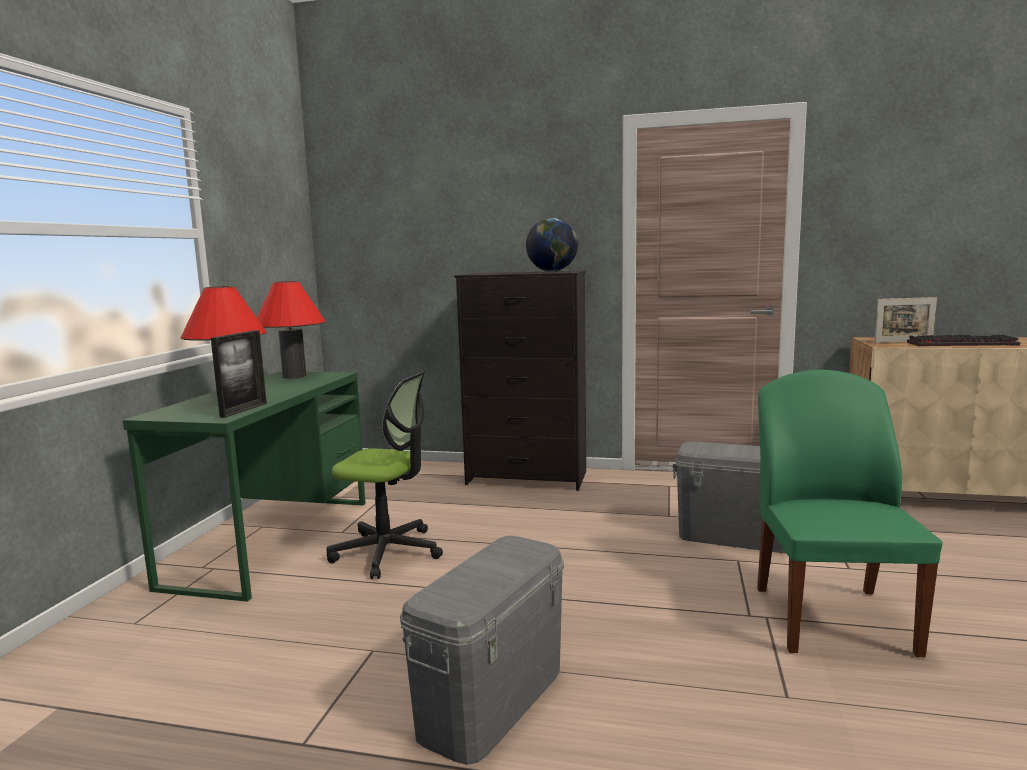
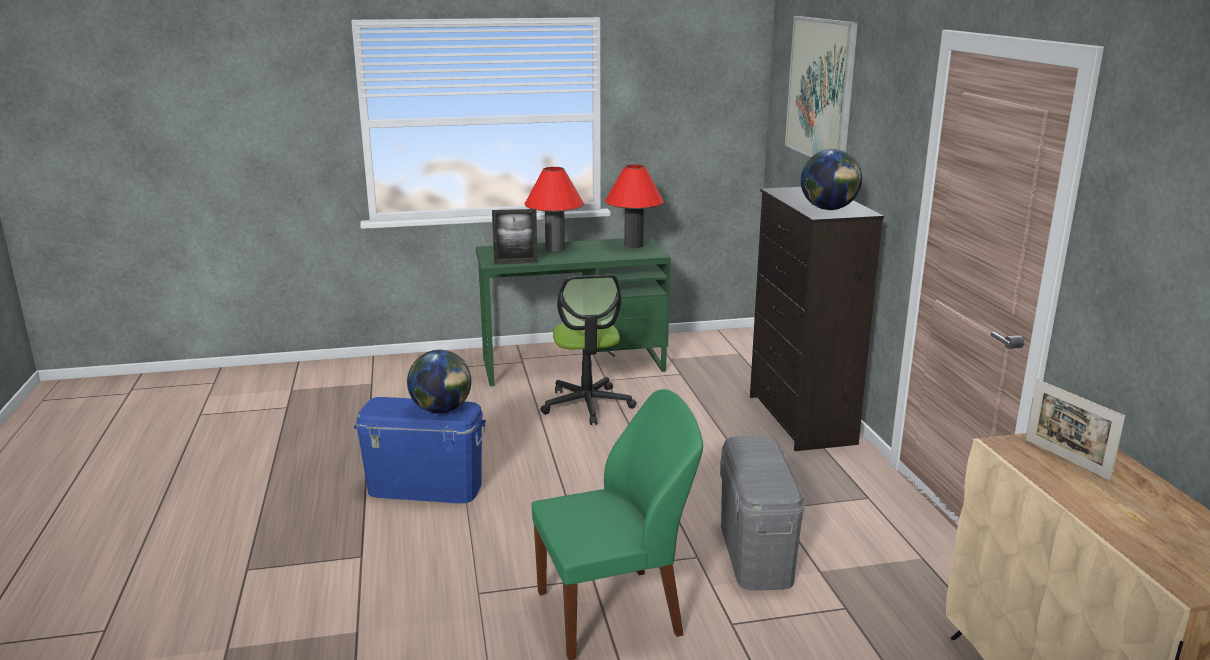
camera: 65 degrees right, 10 degrees up
(428, 195) = (821, 89): none -> picture
(492, 700) = (425, 487): grey storage box -> blue storage box
(510, 558) = (441, 410): none -> globe
(962, 344) = (1096, 500): keyboard -> none

